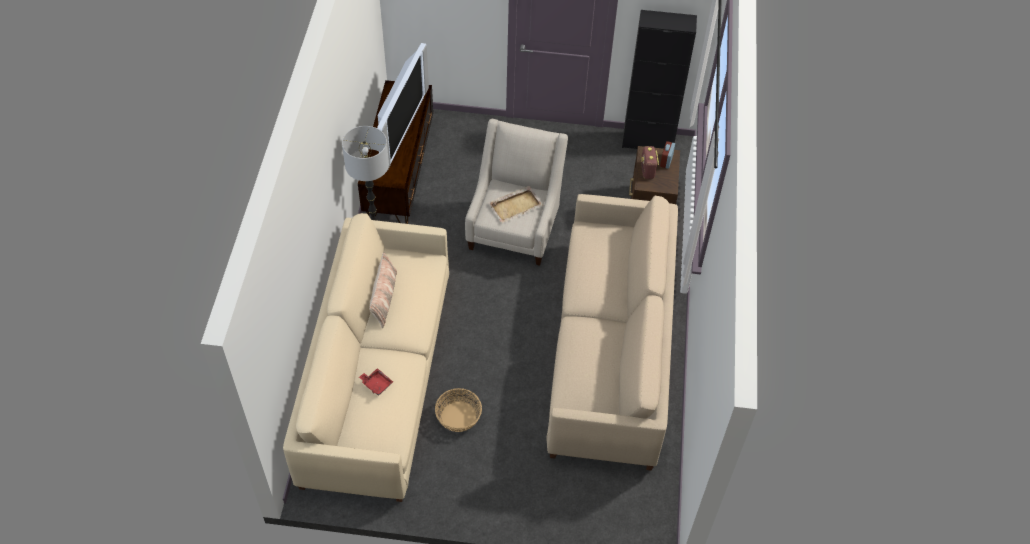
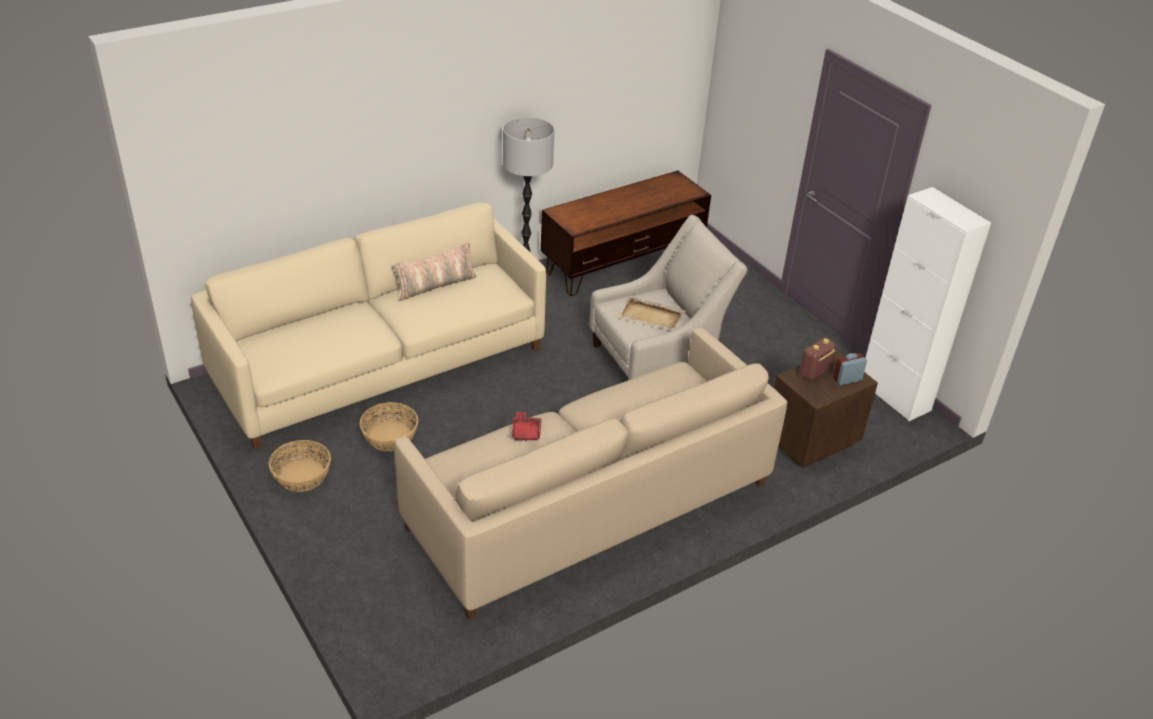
camera: 50 degrees right, 15 degrees down
(376, 384) = (330, 325): red tray -> red tray (526, 432)
(401, 128) = (637, 202): television -> none
(453, 488) = (302, 475): none -> basket
(647, 142) = (894, 396): black cabinet -> white cabinet

